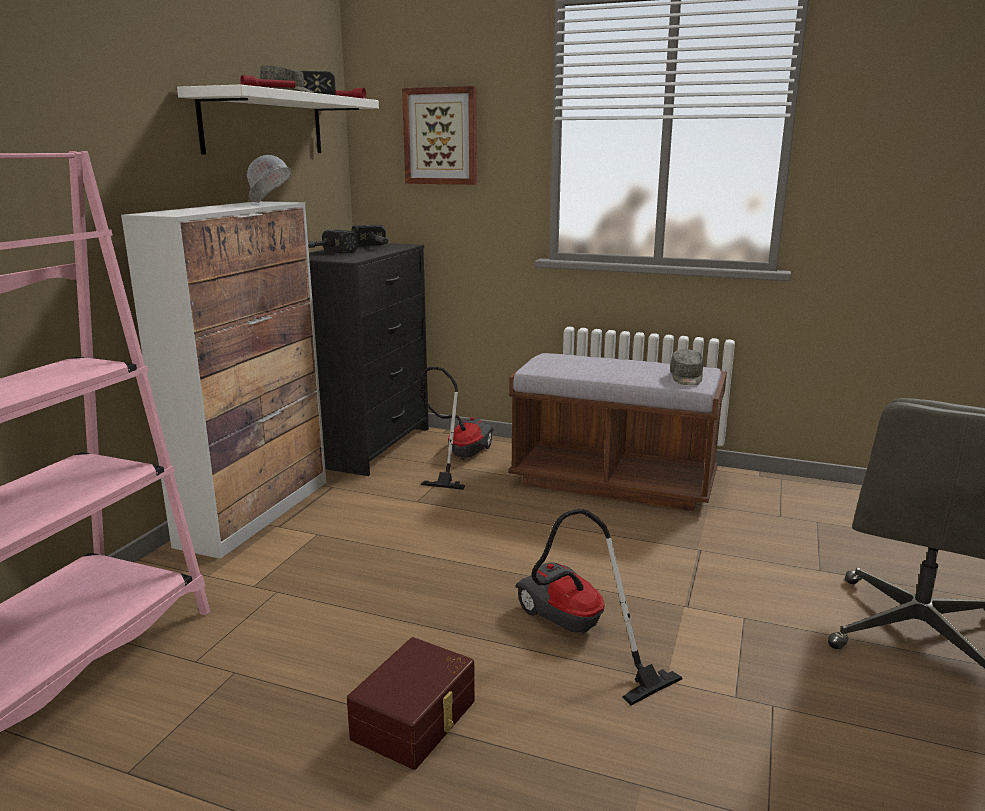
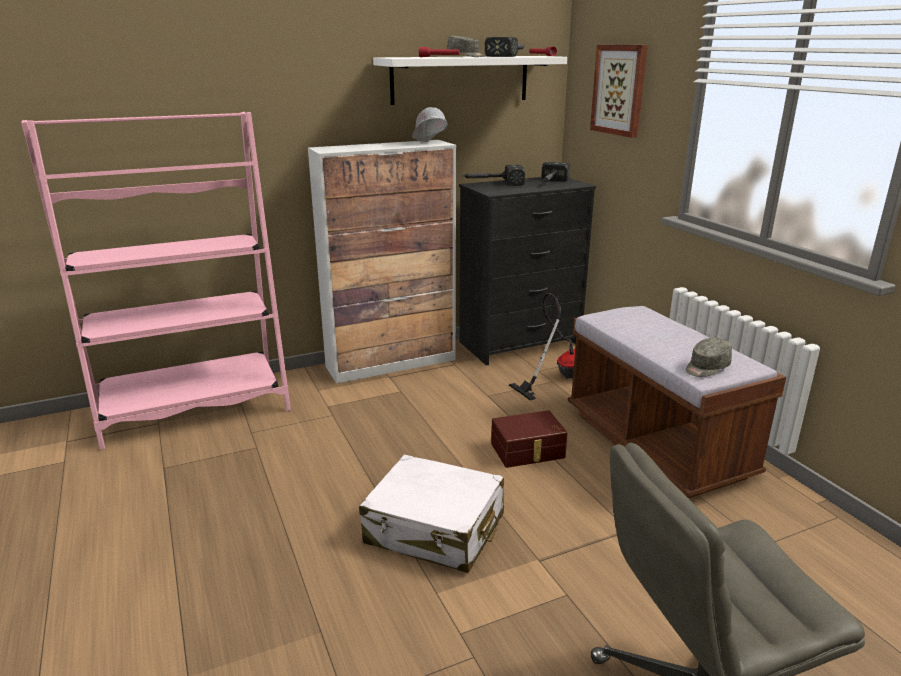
camera: 45 degrees right, 5 degrees up
(417, 720) = (284, 520): brown storage box -> brown storage box (528, 451)
(574, 633) = (435, 529): vacuum cleaner -> white suitcase

